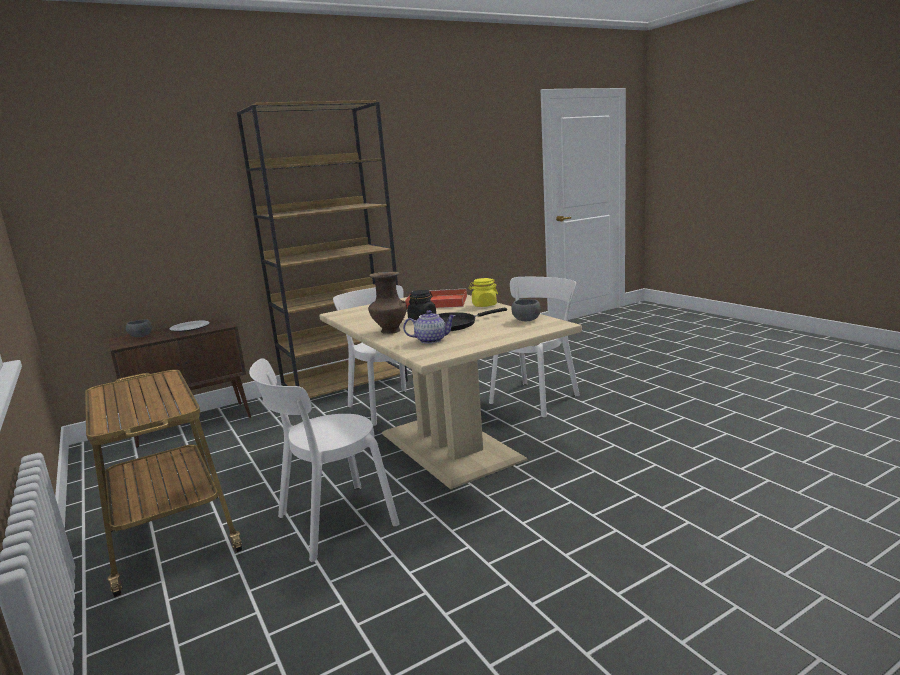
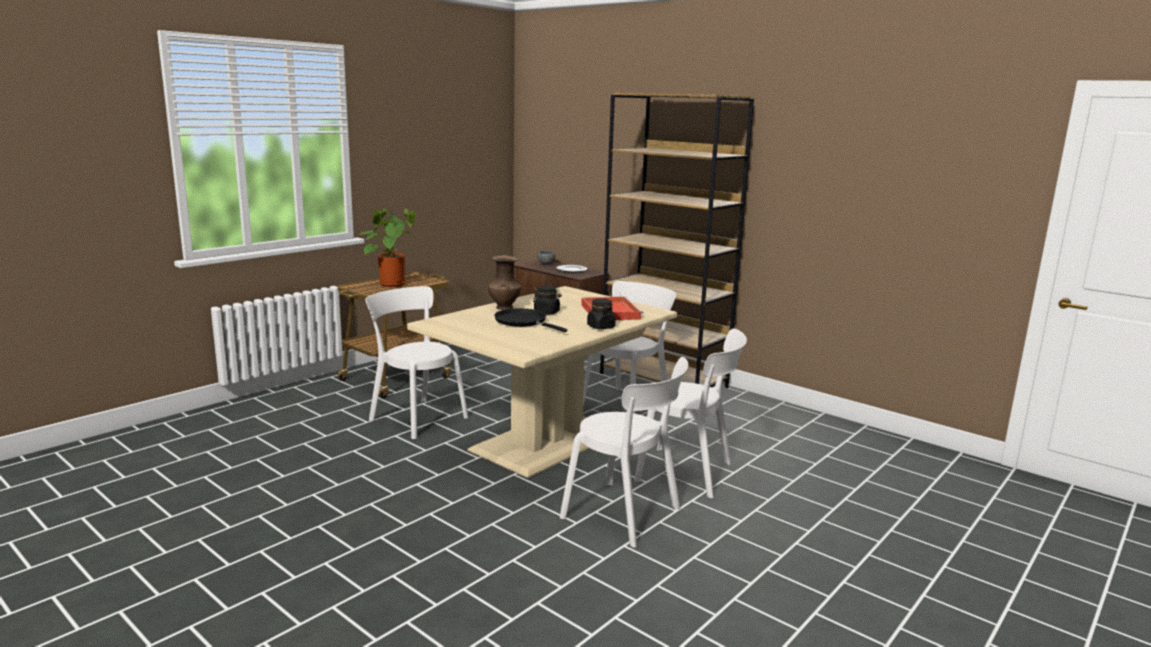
camera: 70 degrees right, 0 degrees up
(133, 401) = (391, 283): none -> potted plant
(431, 340) = (474, 320): teapot -> none
(484, 305) = (600, 327): yellow jar -> black jar
(526, 320) = (538, 342): grey bowl -> none
(602, 425) = (625, 514): none -> white chair

